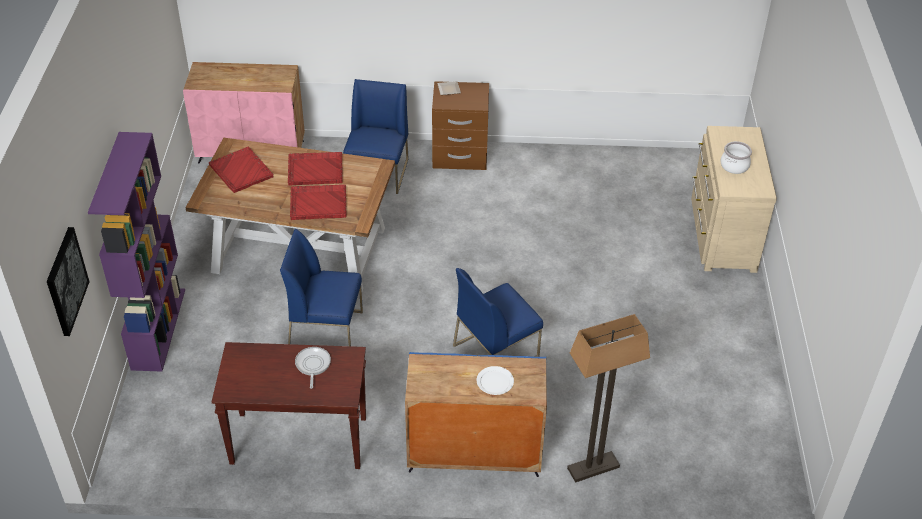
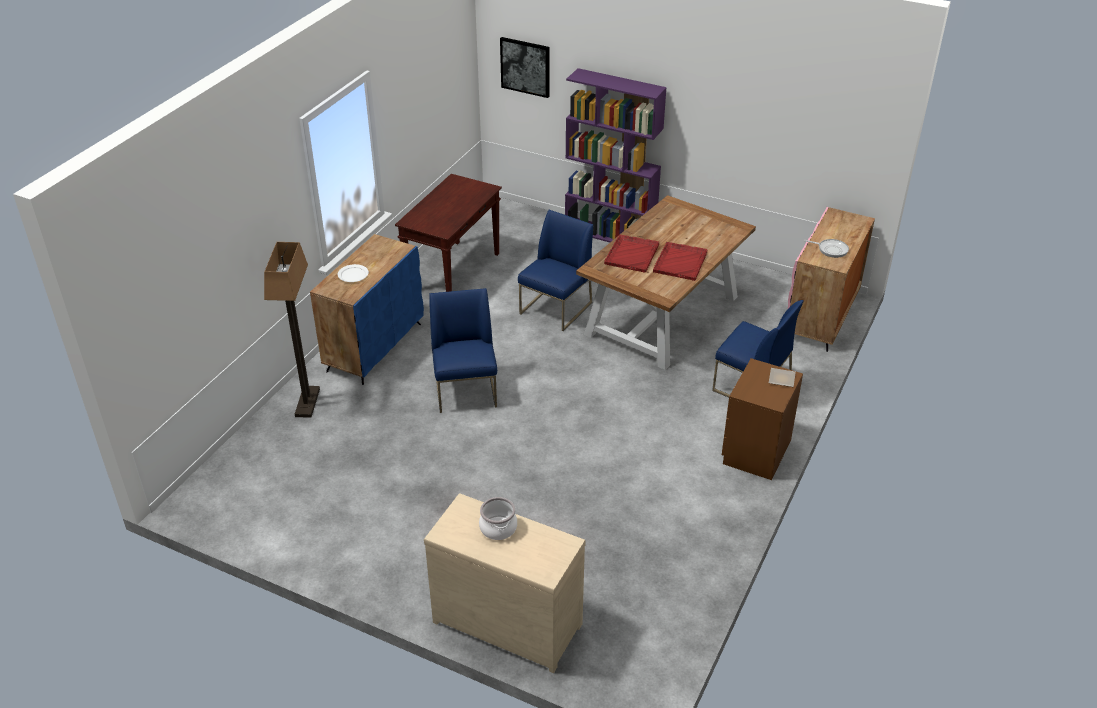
camera: 115 degrees right, 5 degrees down
(241, 171) = (700, 226): red tray -> none
(312, 365) = (448, 214): frying pan -> frying pan (831, 250)

